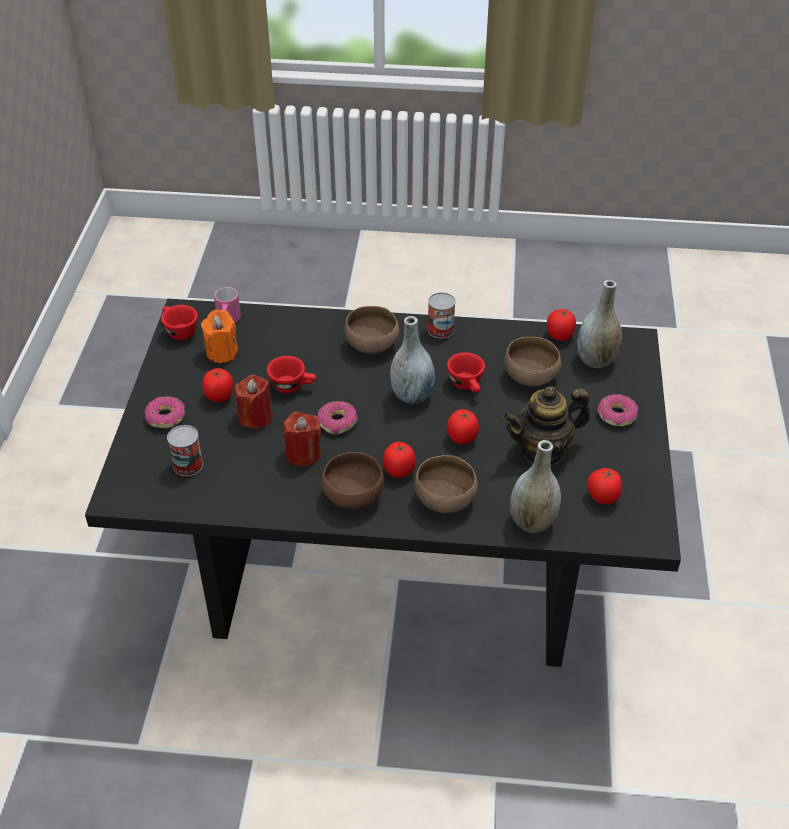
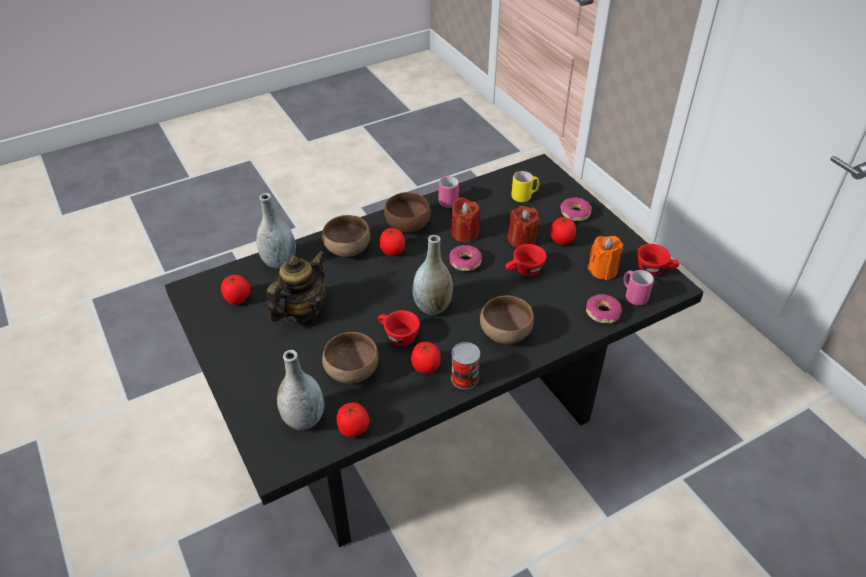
camera: 145 degrees right, 0 degrees up
(188, 465) = (524, 196): can -> yellow mug
(276, 507) = (447, 200): none -> pink mug
(462, 438) = (368, 293): tomato -> tomato (426, 368)
(616, 415) = (257, 371): donut -> donut (602, 313)

